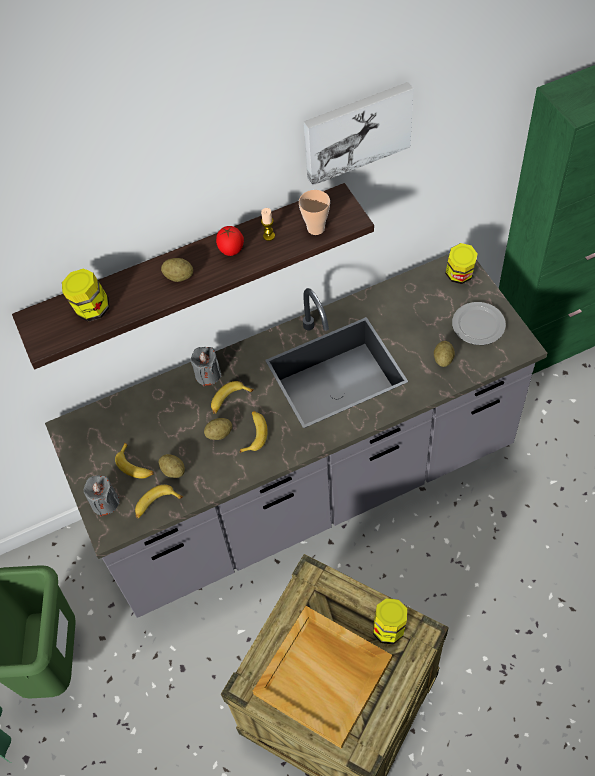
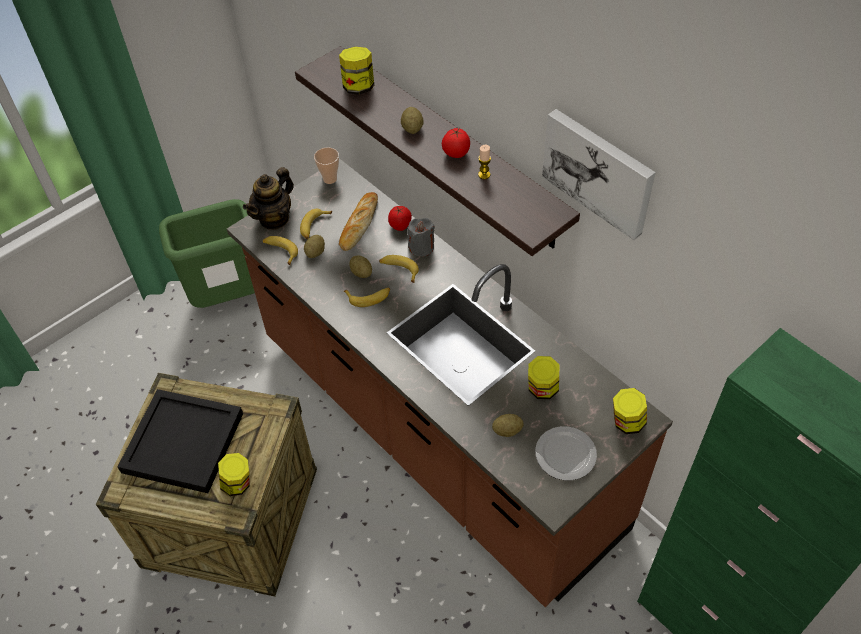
camera: 70 degrees right, 5 degrees down
(105, 502) = (274, 218): grey candle -> teapot
(152, 423) = (359, 224): none -> bread
(171, 386) = (400, 226): none -> tomato
(308, 490) = (435, 433): grey counter -> brown counter
(316, 228) = (507, 205): cup -> cup (330, 179)
(324, 676) = (184, 443): beige tray -> black tray
(408, 323) = (542, 389): none -> jar

